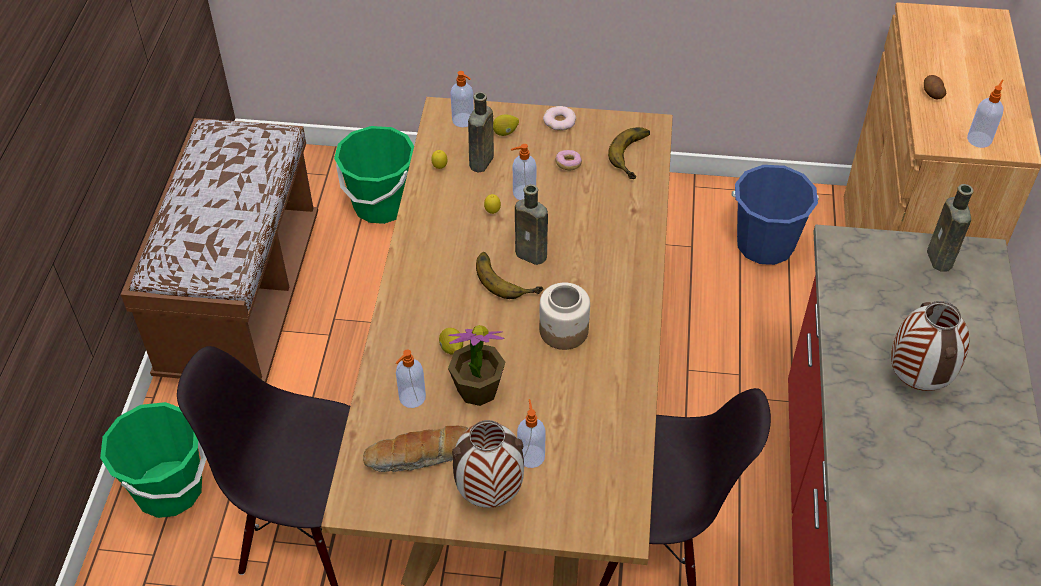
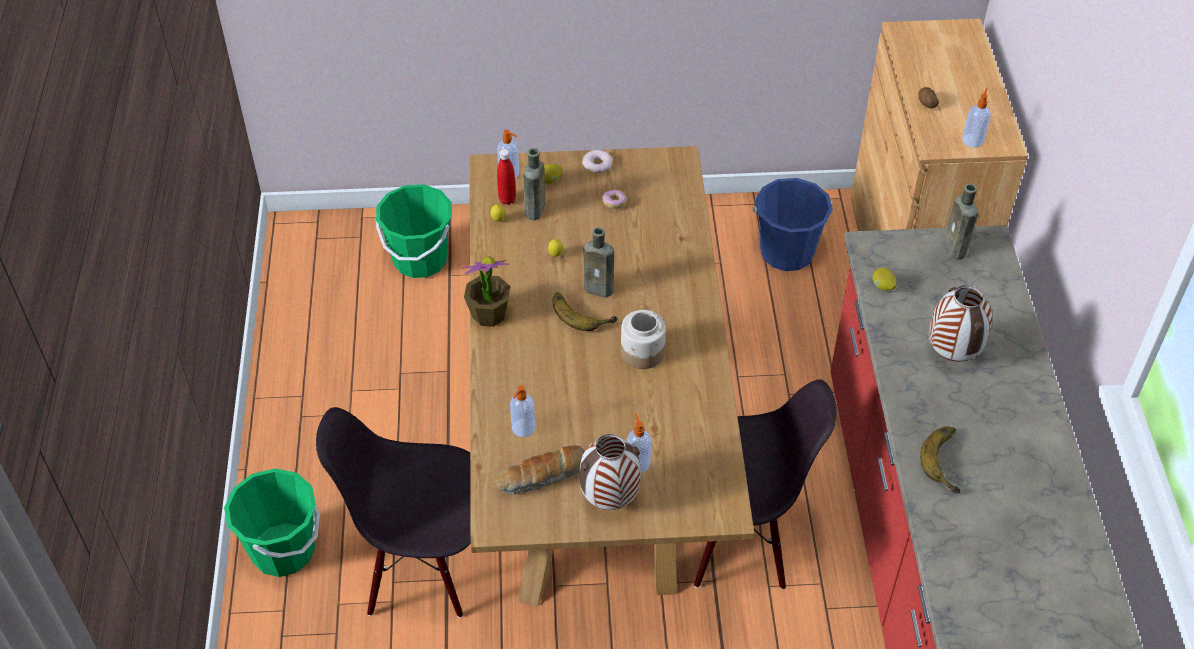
camera: 10 degrees left, 0 degrees up
(241, 299) = (307, 366): brown bench -> none
(451, 349) = (547, 381): lemon -> lemon (882, 286)
(454, 147) = (507, 199): none -> red bottle
(477, 389) = (578, 413): potted plant -> potted plant (488, 314)
(523, 193) = (579, 234): soap dispenser -> none
(636, 156) = (673, 188): banana -> banana (949, 461)

